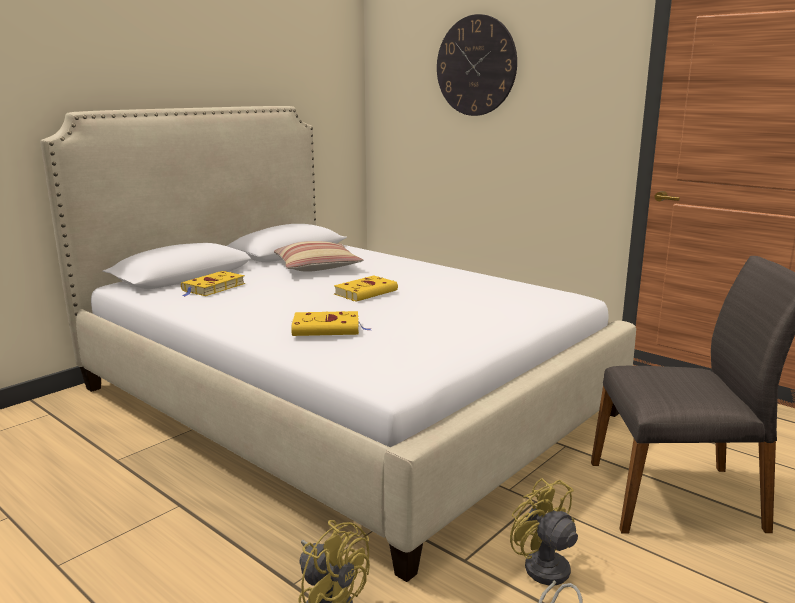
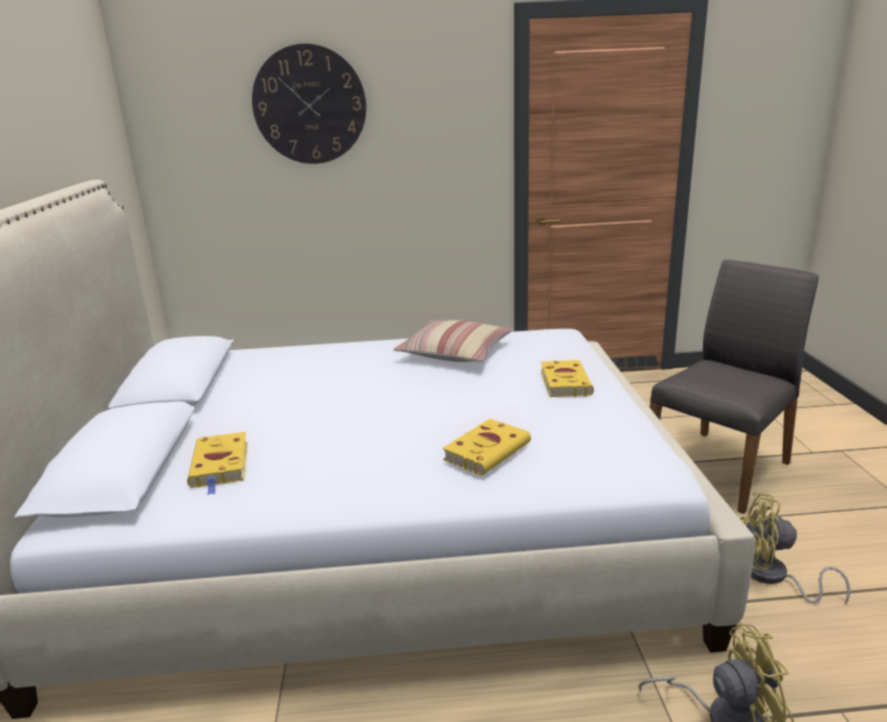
camera: 45 degrees left, 5 degrees up
(316, 267) = (270, 388): pillow -> pillow (455, 352)
(367, 292) = (405, 395): yellow book -> yellow book (564, 382)

